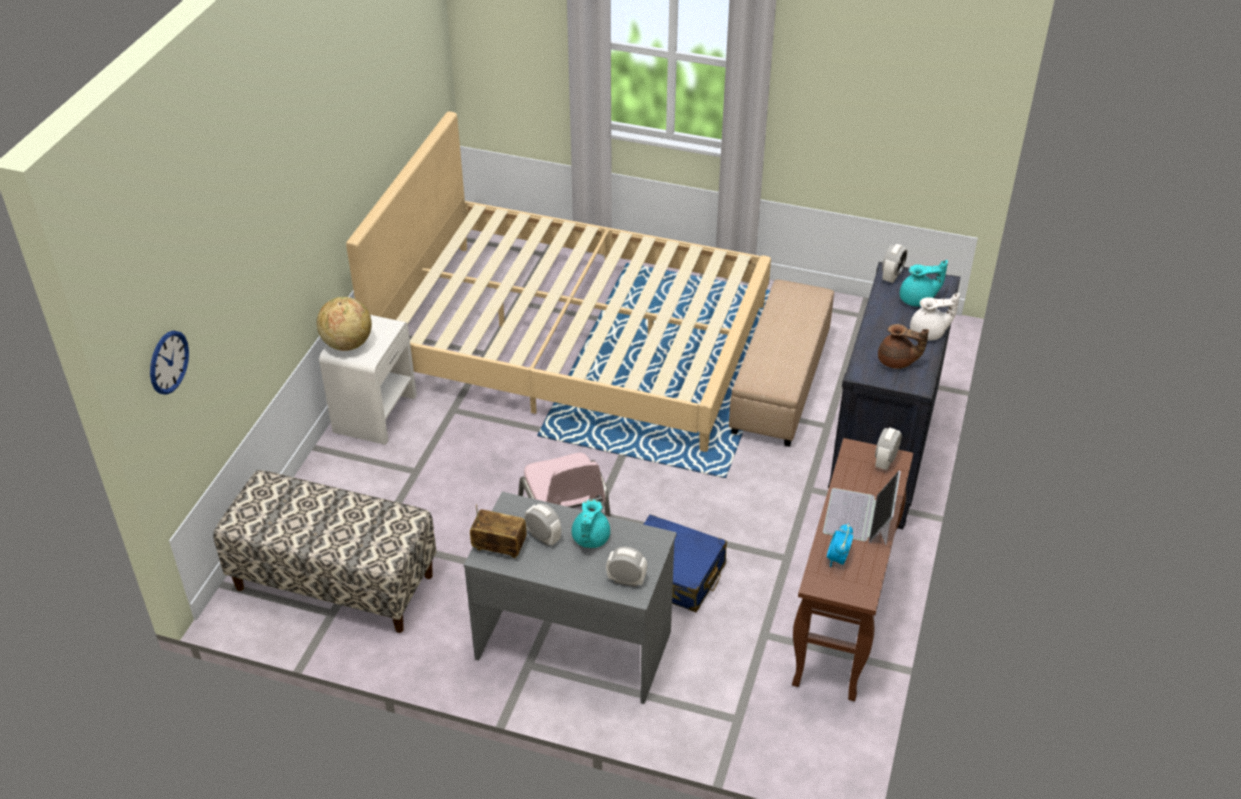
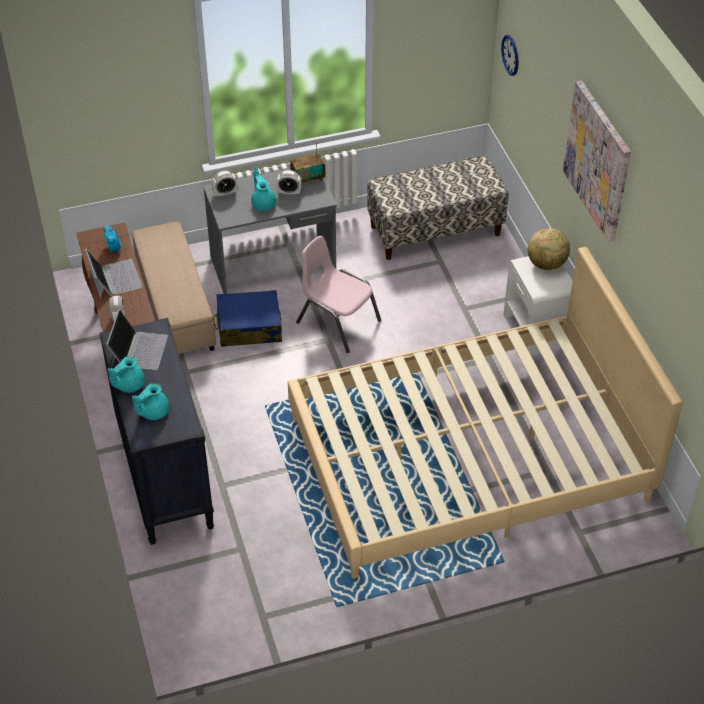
camera: 145 degrees right, 5 degrees up
(311, 154) = (598, 161): none -> picture
(779, 384) = (283, 504): beige ottoman -> beige ottoman (176, 307)
(892, 276) = (185, 425): alarm clock -> none
(897, 361) = (138, 349): brown teapot -> laptop
(929, 333) = (128, 385): white teapot -> turquoise teapot

